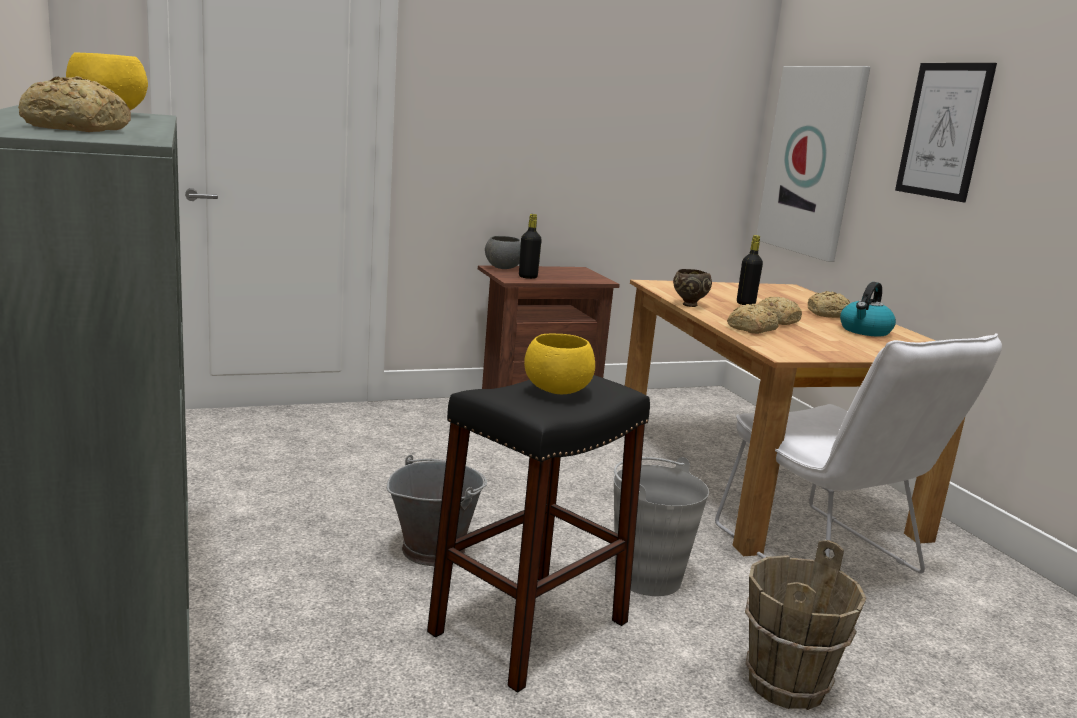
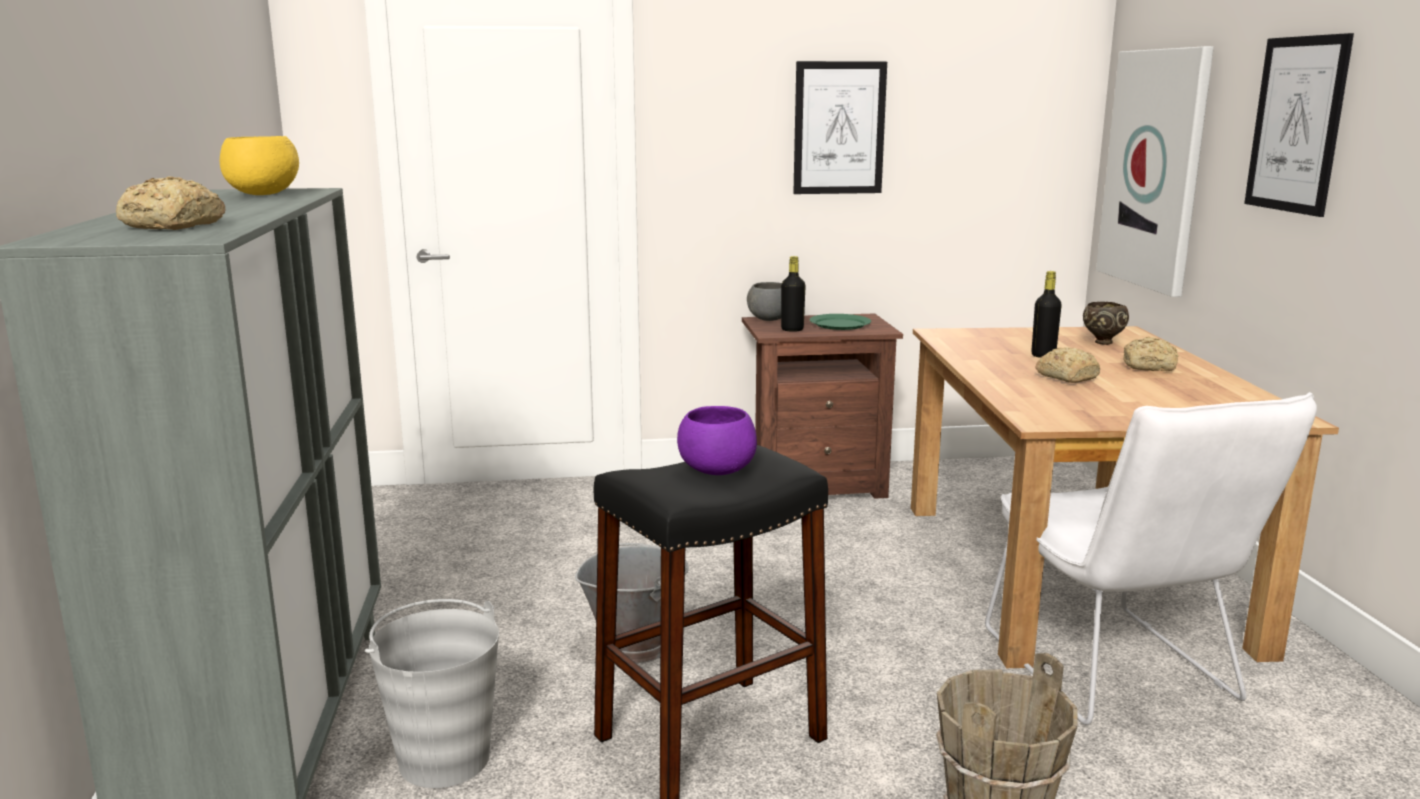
camera: 15 degrees right, 0 degrees up
(557, 391) = (717, 471): yellow bowl -> purple bowl
(564, 274) = (840, 324): none -> green plate
(565, 108) = (839, 128): none -> picture
(647, 577) = (872, 688): grey bucket -> grey bucket (444, 759)
(688, 305) = (964, 359): brown bowl -> brown bowl (1102, 342)
(750, 329) = (1022, 389): bread -> none
(865, 331) = (1184, 388): kettle -> none

